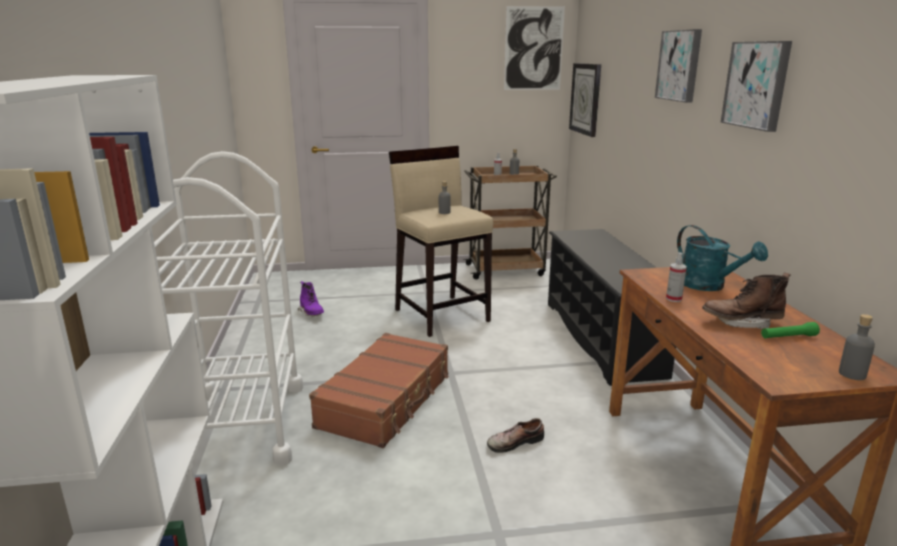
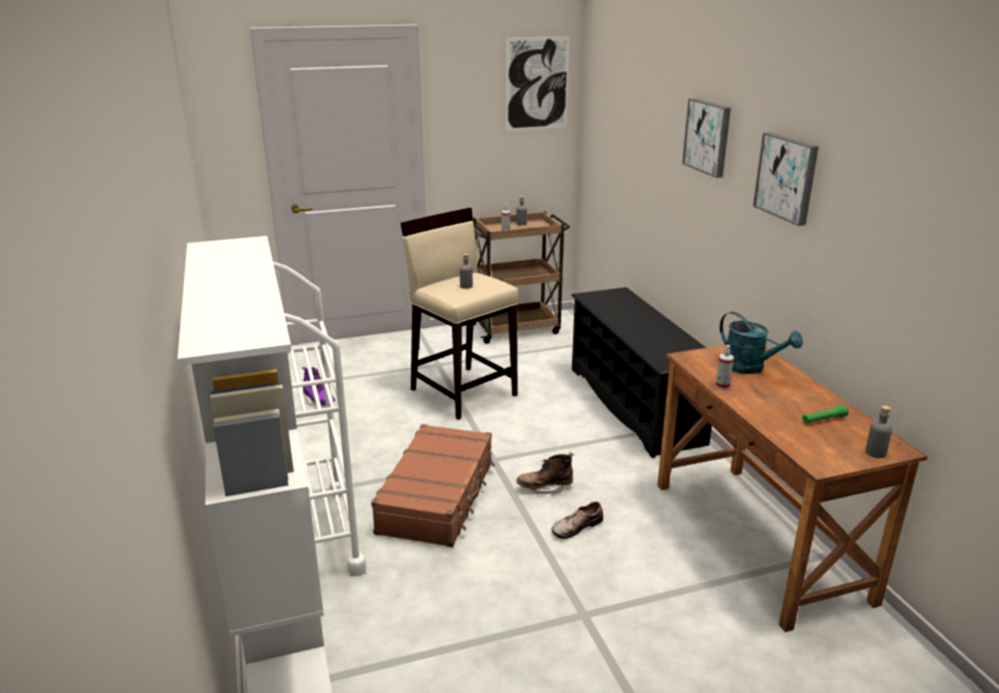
camera: 10 degrees left, 5 degrees up
(586, 98) = (598, 141): wall clock -> none
(741, 323) = (784, 408): brown boot -> brown boot (545, 488)

